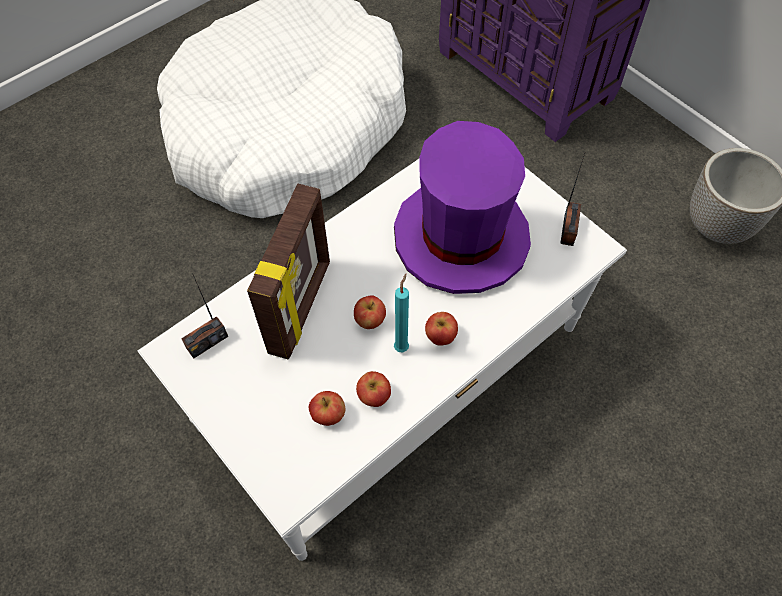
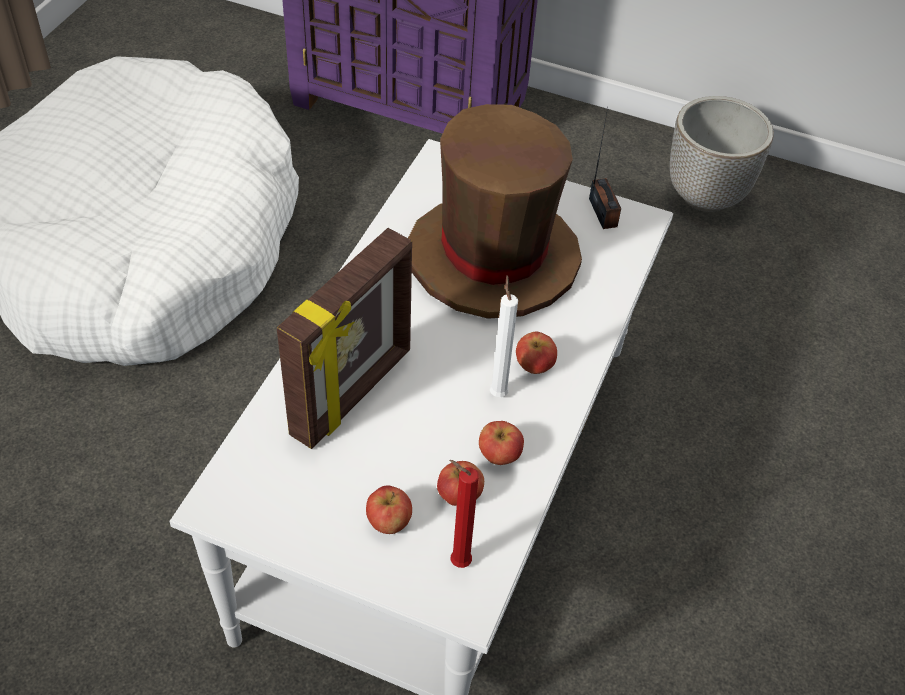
camera: 30 degrees left, 10 degrees down
(207, 342) = (258, 475): radio -> none
(298, 463) = (457, 561): none -> red candle
(302, 307) = (354, 394): picture frame -> picture frame turned 45 degrees clockwise
(370, 320) = (443, 378): apple -> apple (388, 522)
(402, 346) = (498, 392): turquoise candle -> white candle
(460, 238) = (492, 259): purple hat -> brown hat

